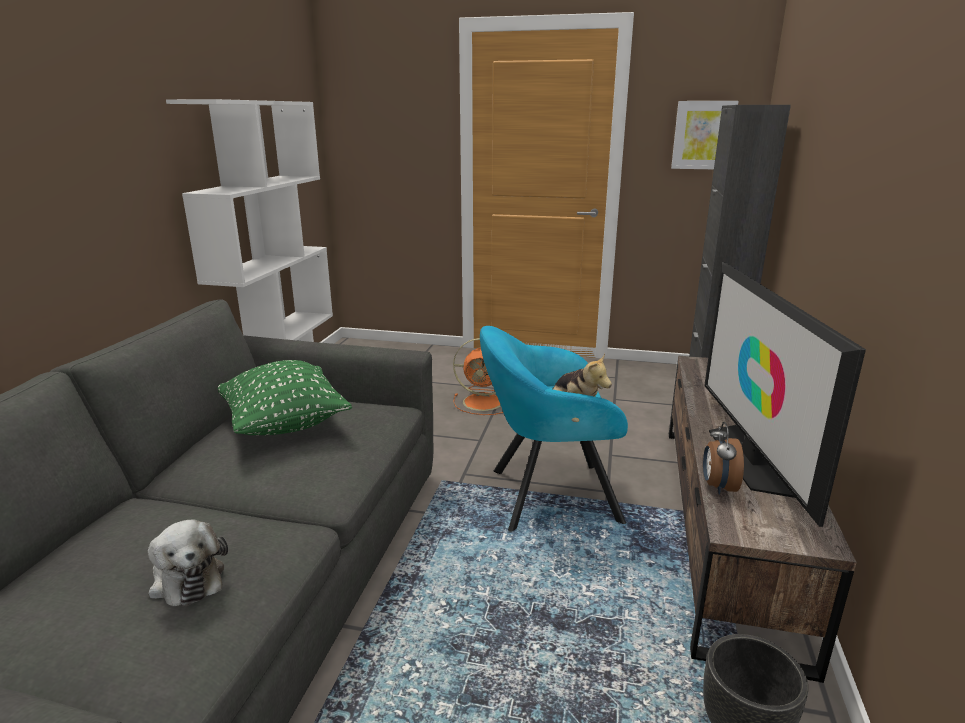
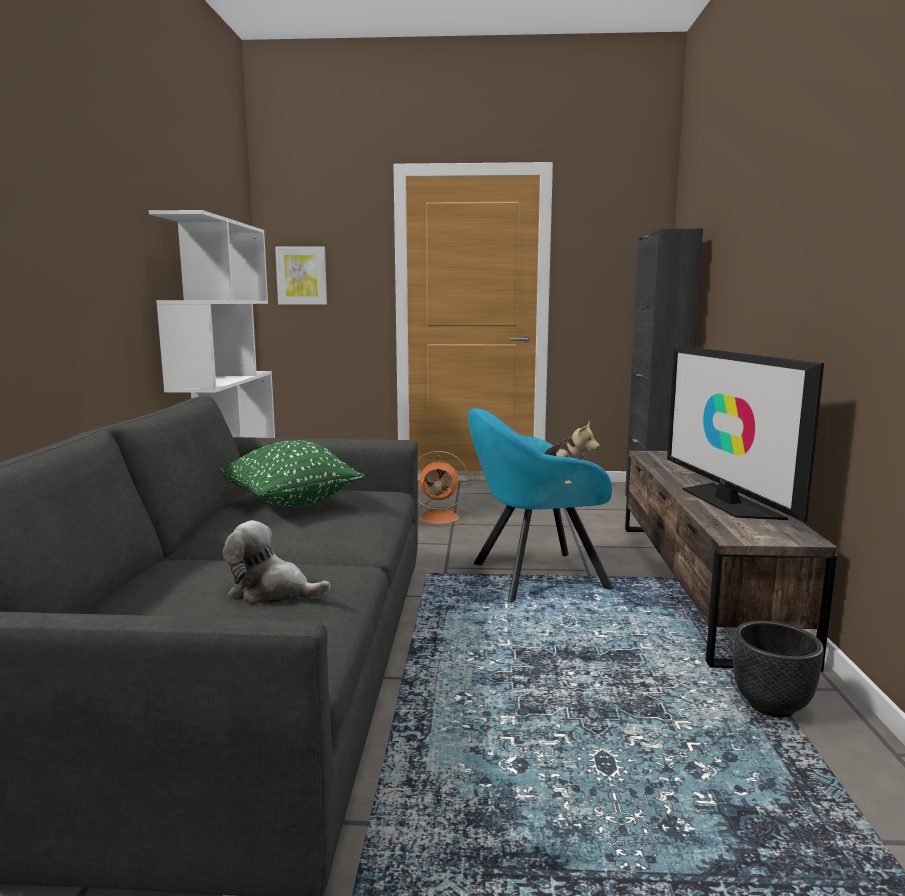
camera: 10 degrees left, 10 degrees down
(187, 578) = (271, 592): plush toy -> plush toy turned 150 degrees clockwise
(703, 135) = (619, 267): picture -> picture (301, 275)
(718, 486) = (708, 517): alarm clock -> none

